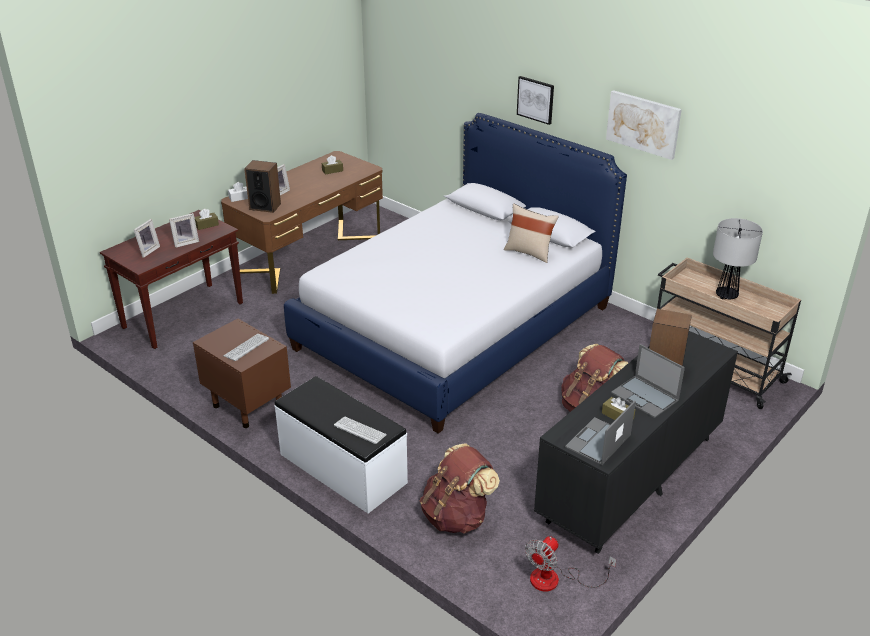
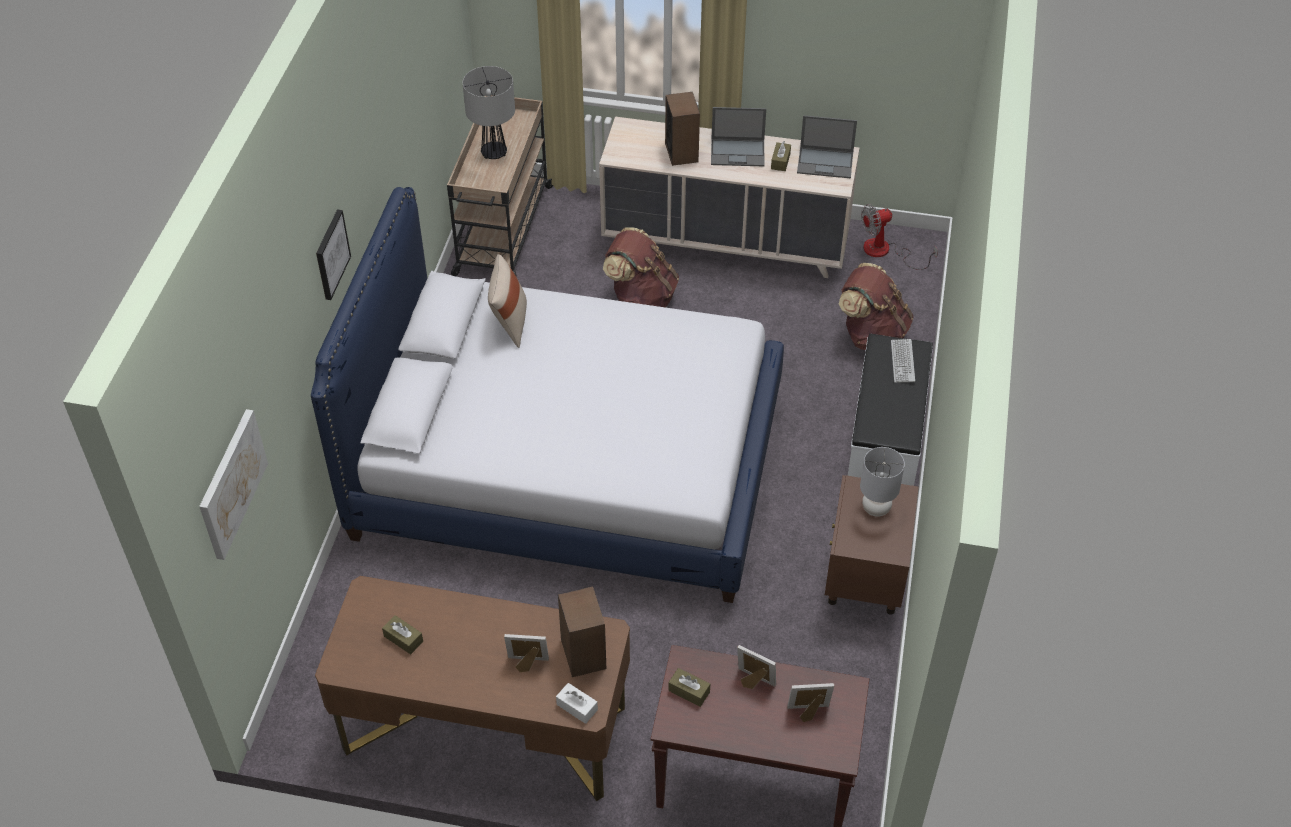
camera: 120 degrees left, 15 degrees up
(246, 348) = (876, 508): keyboard -> grey table lamp
(555, 580) = (885, 252): fan -> fan turned 150 degrees clockwise
(630, 479) = (726, 243): black dresser -> beige dresser
(643, 124) = (388, 123): picture -> picture (231, 483)
(645, 397) = (738, 152): laptop -> laptop turned 75 degrees clockwise

